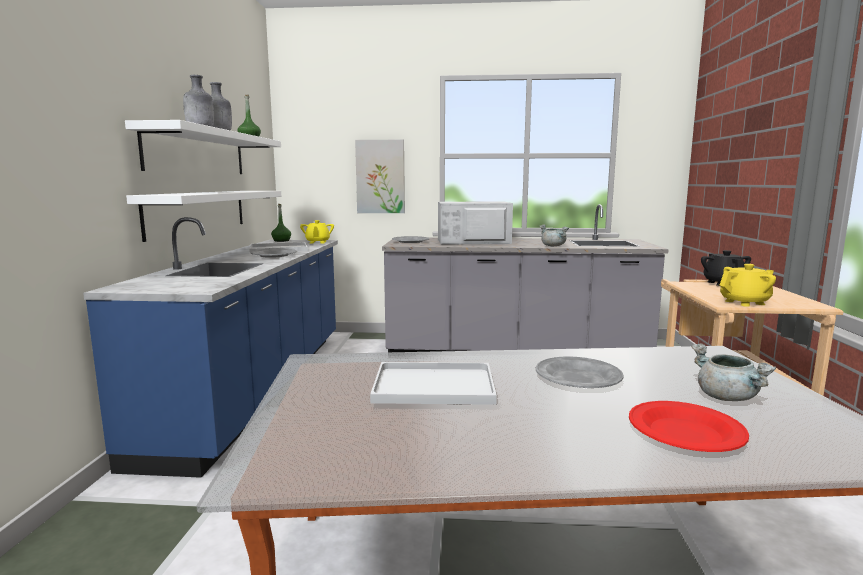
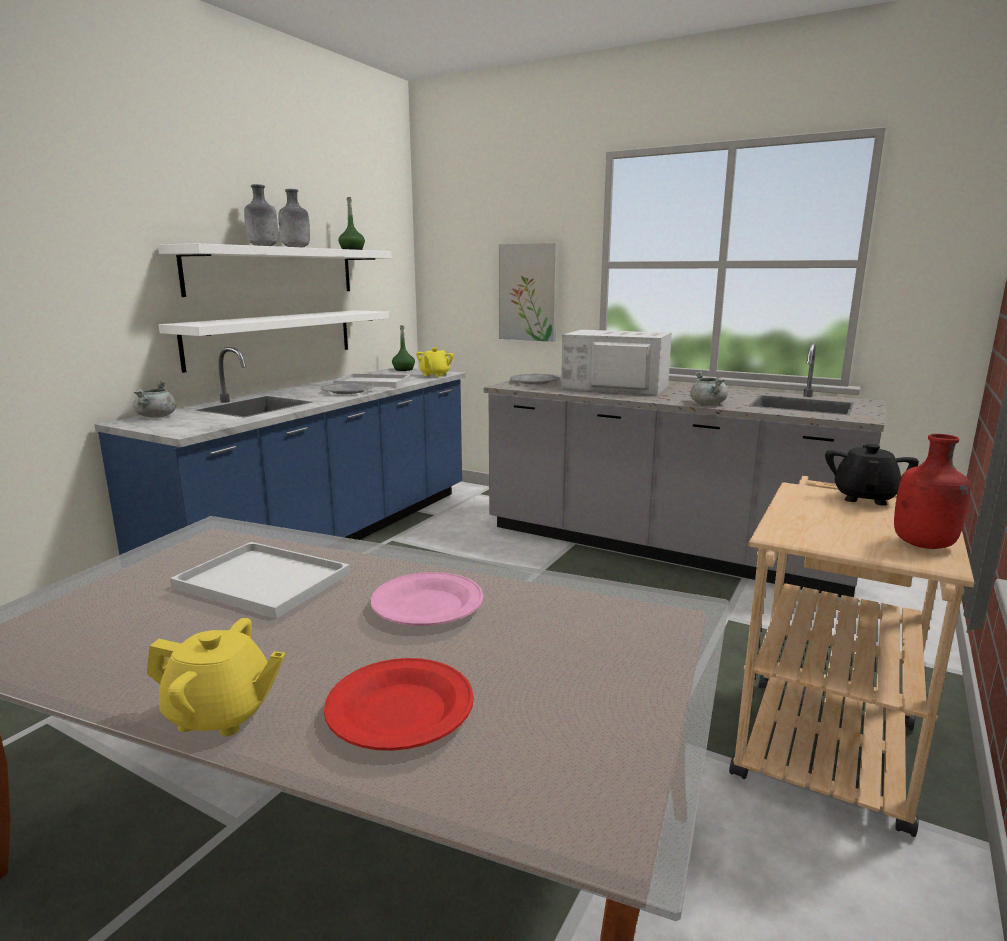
camera: 25 degrees right, 5 degrees up
(577, 377) = (428, 605): grey plate -> pink plate
(727, 398) = (555, 679): grey cooking pot -> grey cooking pot (156, 417)
(745, 302) = (817, 537): yellow teapot -> yellow teapot (221, 714)
(794, 299) = (924, 545): none -> red bottle

